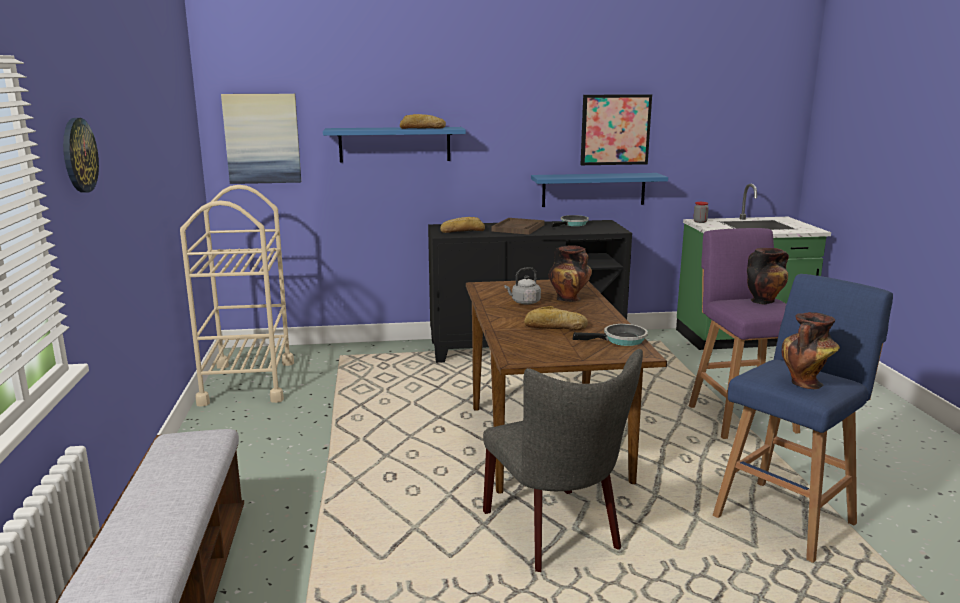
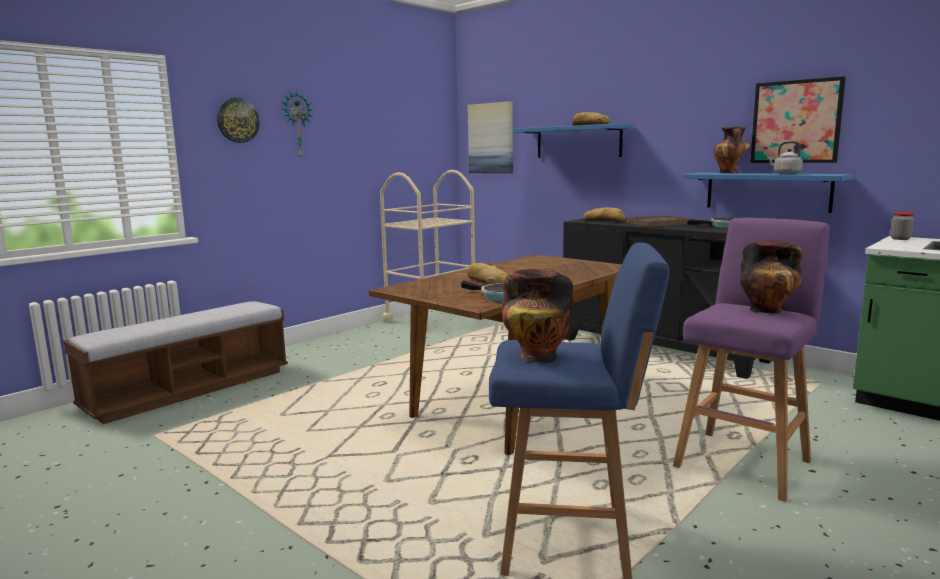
camera: 50 degrees right, 5 degrees down
(117, 149) = (297, 124): none -> wall clock
(524, 302) = (525, 268): grey kettle -> grey kettle (785, 174)
(557, 534) = (383, 452): grey chair -> none
(569, 299) = (566, 273): vase -> vase (730, 173)

